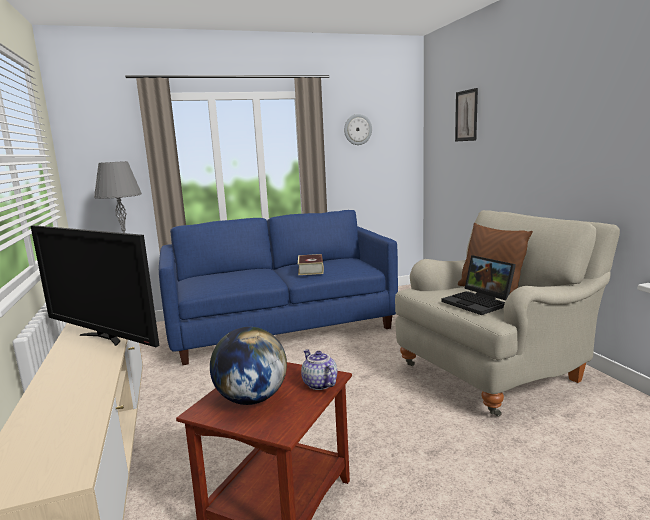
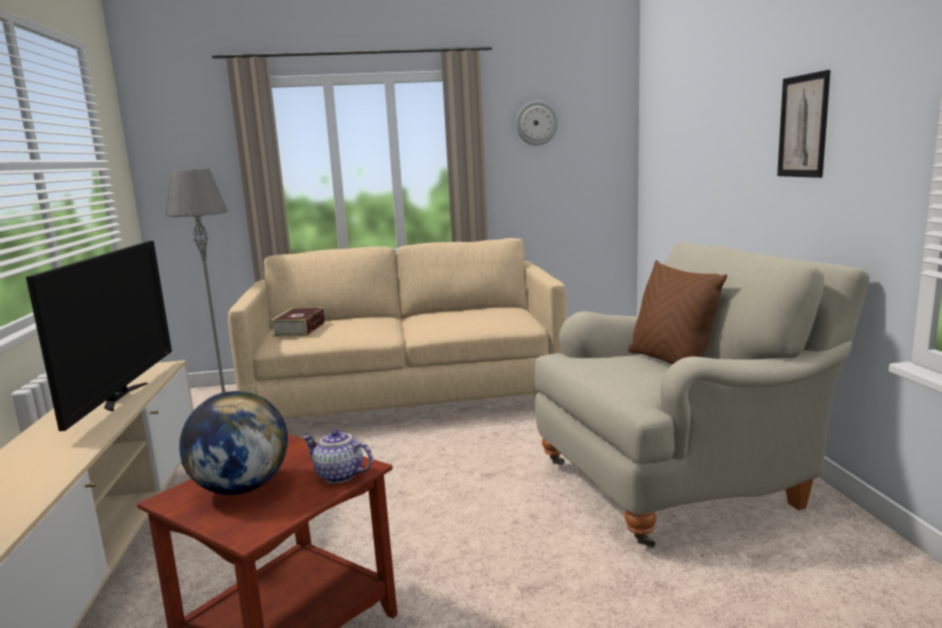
camera: 10 degrees right, 0 degrees up
(103, 338) = (122, 397): television -> television turned 135 degrees counterclockwise
(281, 327) = (408, 399): blue sofa -> beige sofa
(311, 269) = (443, 321): book -> book (300, 329)
(318, 384) = (338, 476): teapot -> teapot turned 45 degrees counterclockwise
(466, 115) = (687, 101): picture -> picture (803, 126)
(479, 303) = (637, 379): laptop -> none

